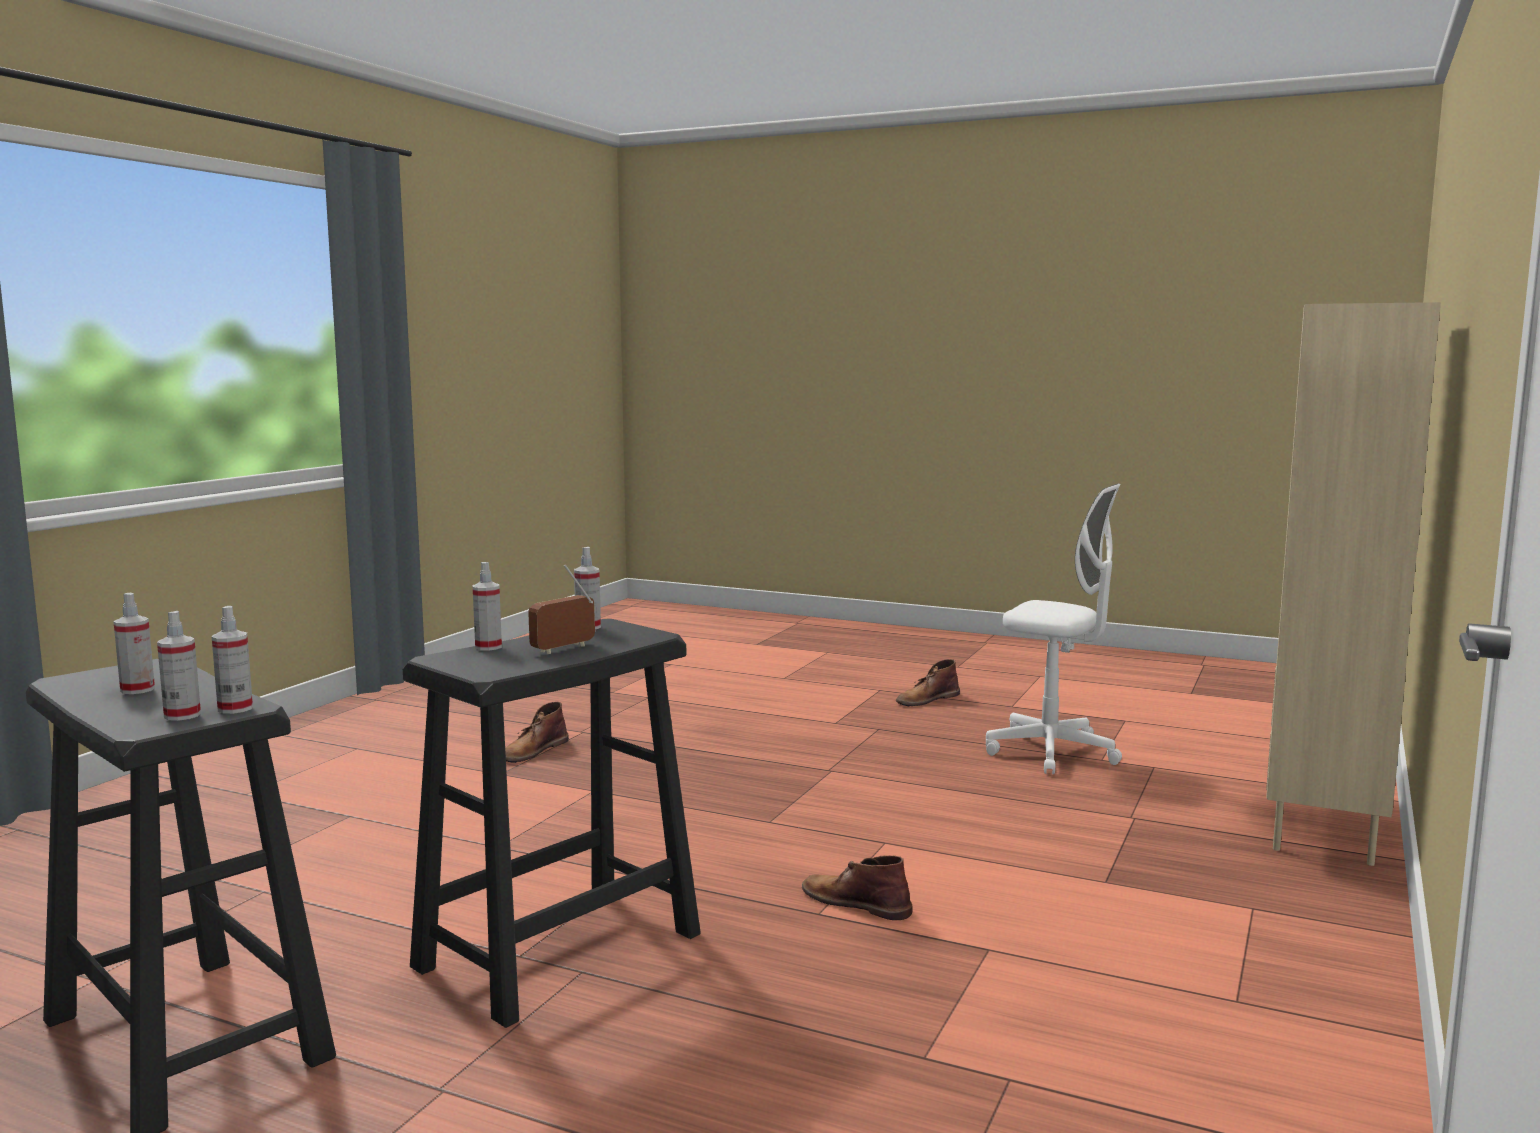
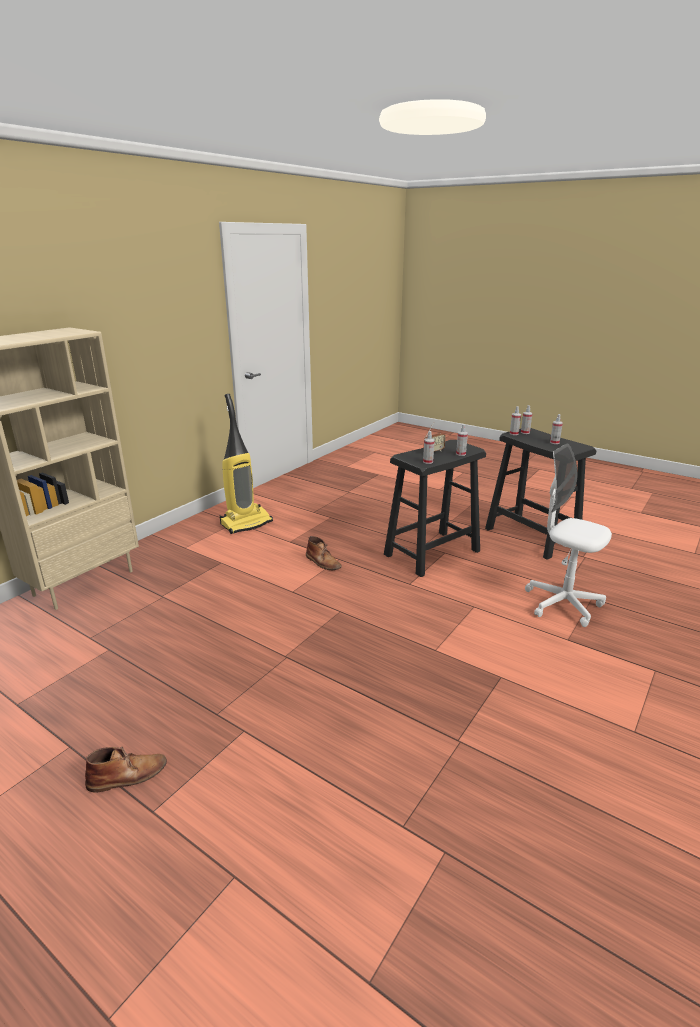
camera: 170 degrees left, 15 degrees up
(533, 751) = (489, 709): brown boot -> none
(1052, 752) = (129, 661): white office chair -> white office chair (562, 604)
(1195, 1001) = (246, 523): none -> vacuum cleaner

